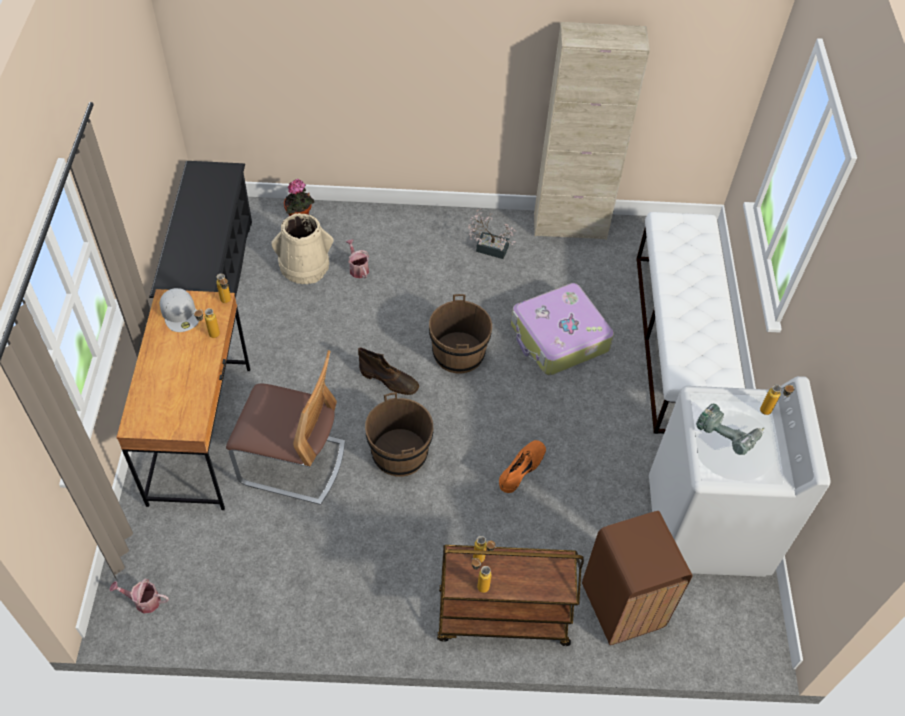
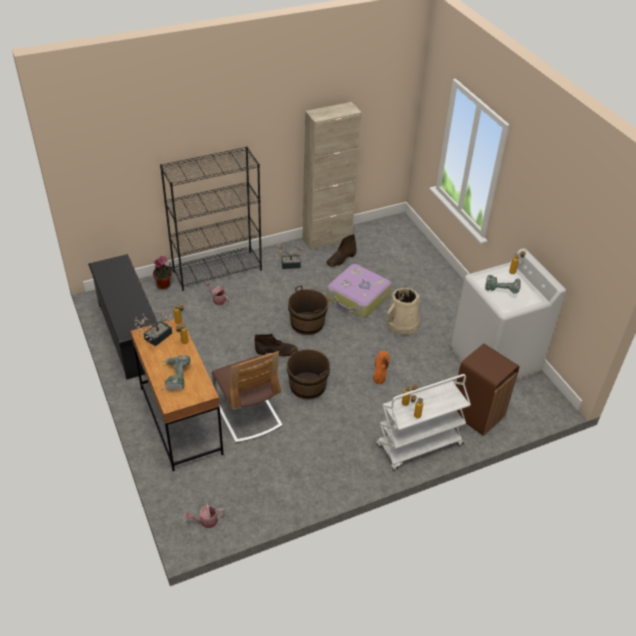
camera: 25 degrees left, 10 degrees down
(165, 386) = (174, 377): none -> power drill
(180, 313) = (155, 338): white cap -> potted plant
(293, 463) = (248, 414): chair -> chair turned 75 degrees clockwise
(304, 265) = (184, 308): beige bucket -> beige bucket (402, 323)
(385, 222) = (218, 270): none -> black bookcase
(502, 619) = (419, 446): brown cart -> white cart
(571, 266) = (341, 259): none -> brown boot
(678, 342) = (423, 278): white bench -> none

